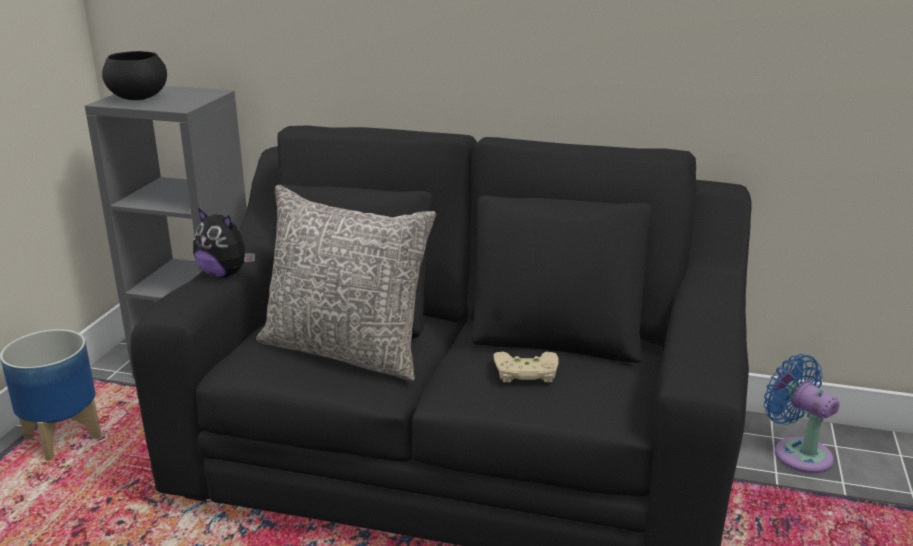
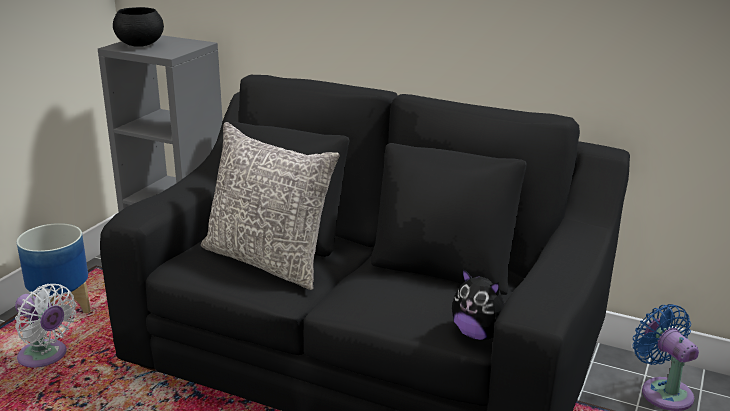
camera: 10 degrees right, 0 degrees up
(57, 501) = (45, 357): none -> white fan
(225, 274) = (185, 191): plush toy -> plush toy (478, 334)
(525, 373) = (402, 293): beige game controller -> none

